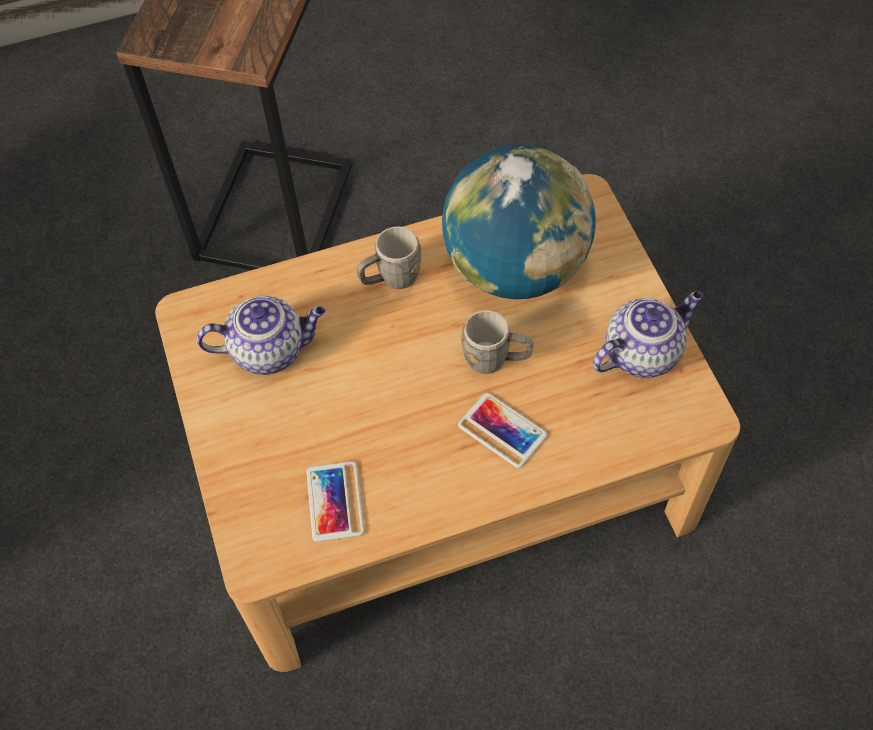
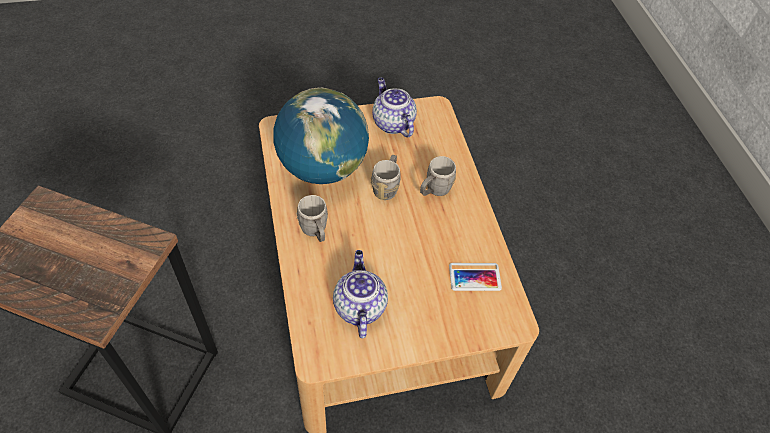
camera: 90 degrees left, 5 degrees down
(502, 430) = (434, 190): phone -> grey mug

